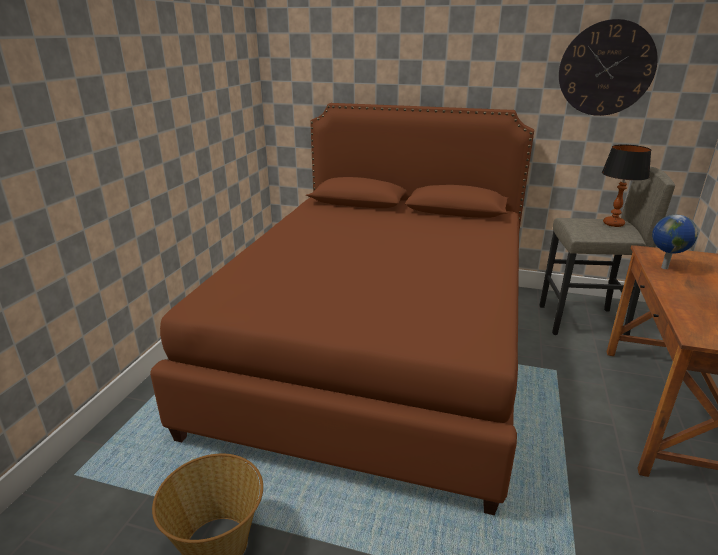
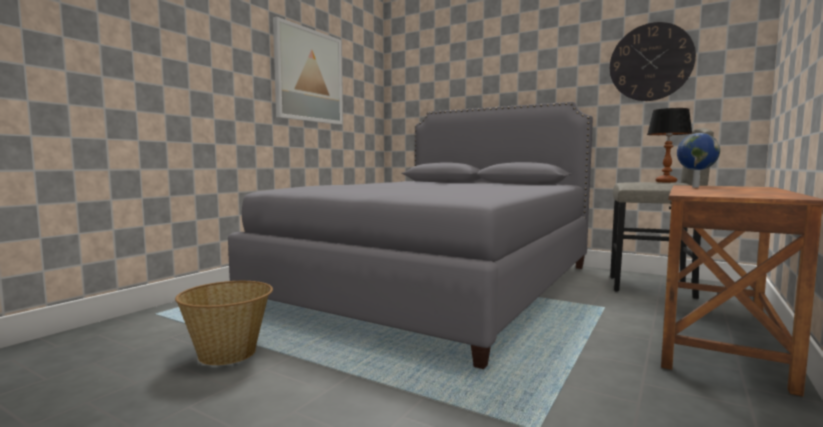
camera: 15 degrees right, 20 degrees down
(176, 81) = (309, 76): none -> picture
(377, 347) = (438, 284): brown bed -> grey bed

